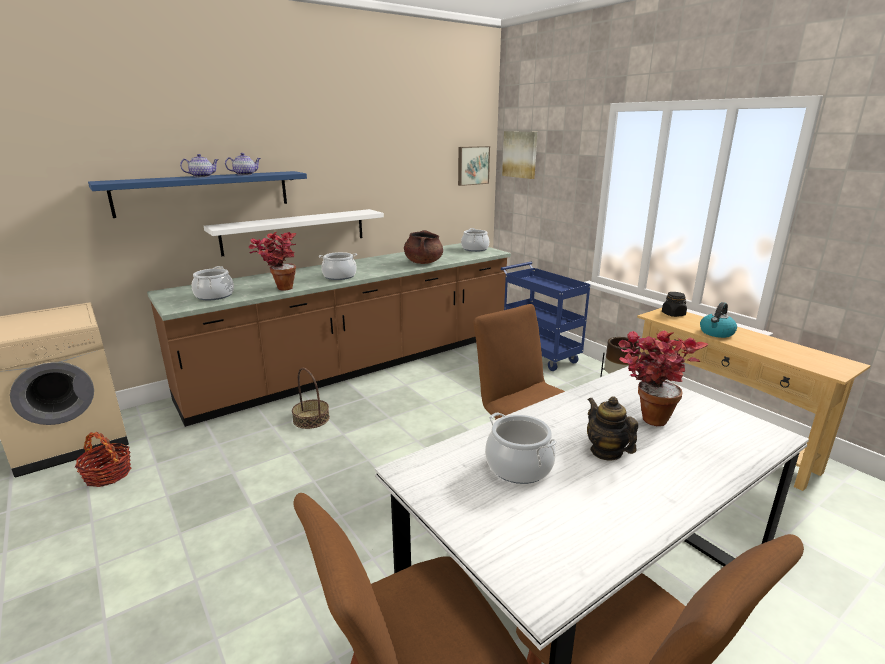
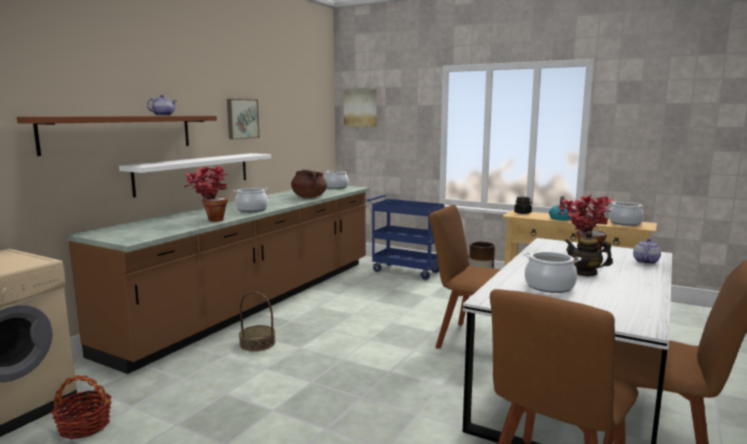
camera: 25 degrees left, 10 degrees down
(202, 176) = (127, 115): teapot -> teapot (645, 261)
(204, 193) = (121, 133): blue shelf -> brown shelf
(214, 296) = (153, 230): cooking pot -> cooking pot (625, 223)
(472, 165) = (320, 117): picture -> picture (241, 119)

